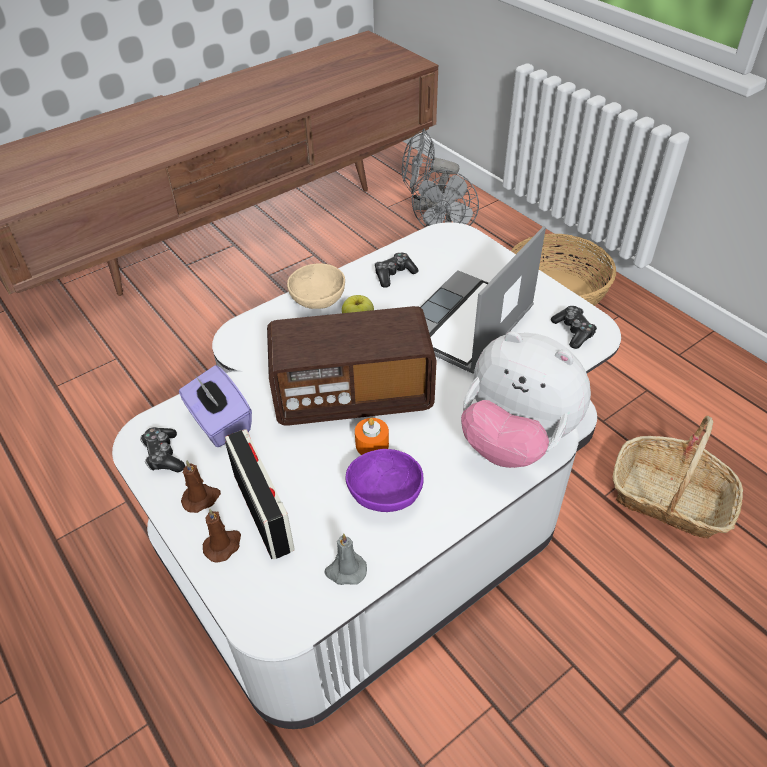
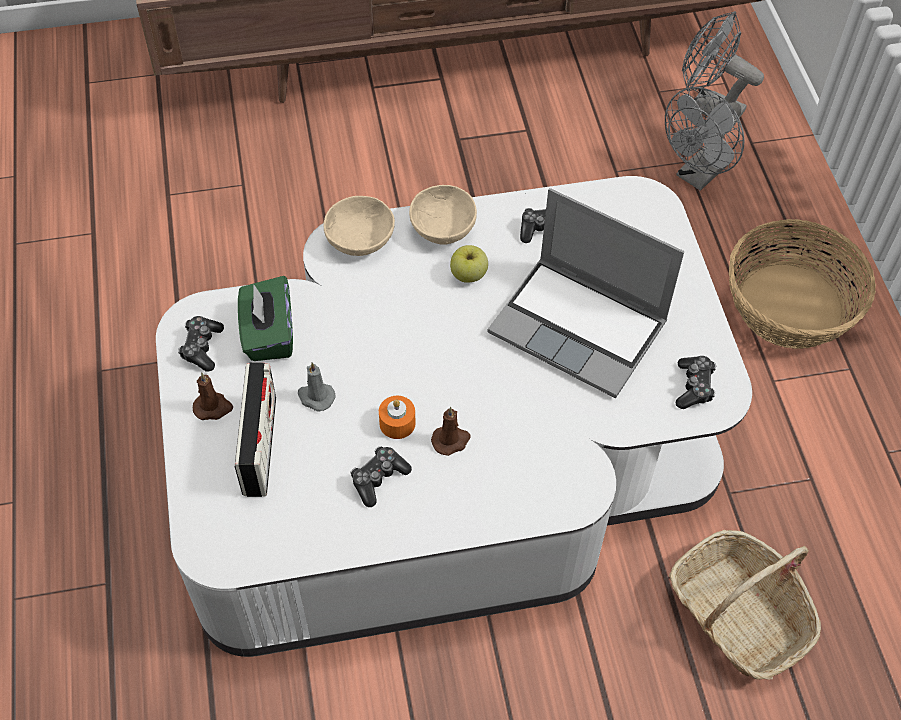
camera: 25 degrees right, 10 degrees up
(219, 422) = (268, 334): purple tissue box -> green tissue box
(223, 545) = (209, 462): brown candle -> brown candle (451, 440)
(257, 330) = (360, 241): none -> beige bowl
(345, 571) = (299, 536): grey candle -> grey candle (315, 397)
(353, 396) = (410, 362): radio -> none
(384, 493) = (378, 479): purple bowl -> game controller
(466, 325) = (580, 328): laptop -> laptop turned 120 degrees counterclockwise
(515, 440) = (540, 482): plush toy -> none

